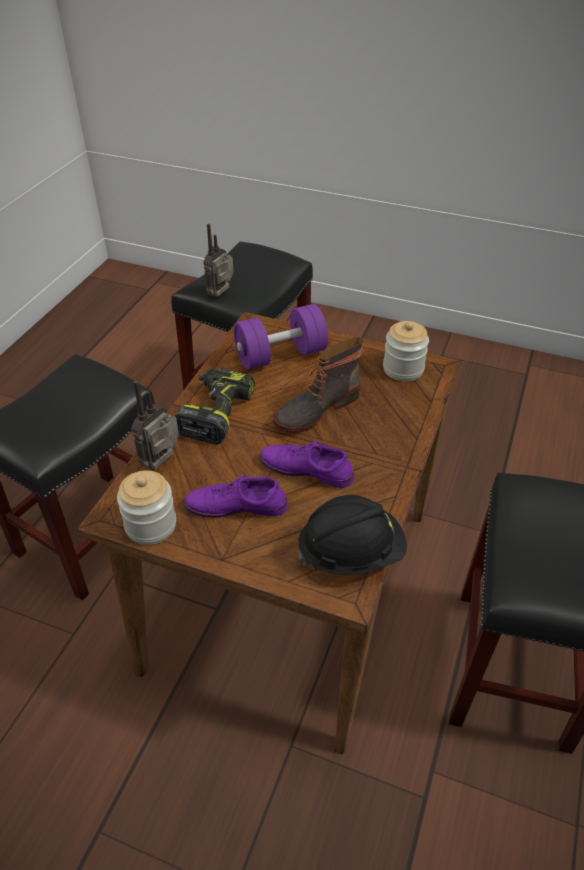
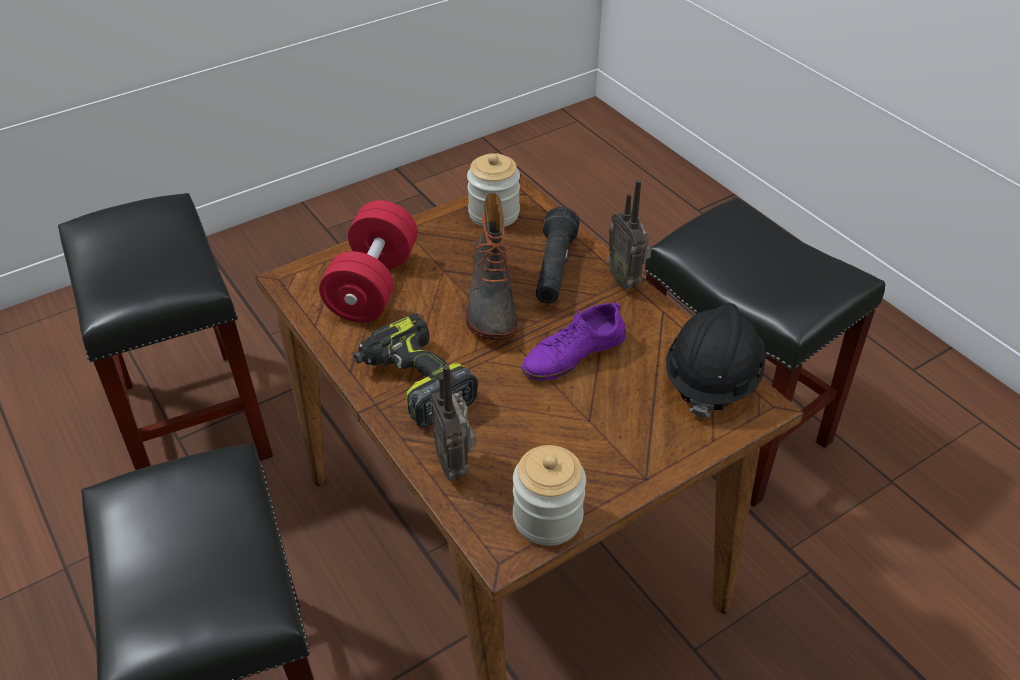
camera: 55 degrees left, 0 degrees up
(222, 295) = (158, 289): radio -> radio (626, 280)
(236, 506) = (579, 432): purple shoe -> none
(280, 355) = (373, 285): purple dumbbell -> red dumbbell
(379, 422) = (554, 270): none -> black flashlight

